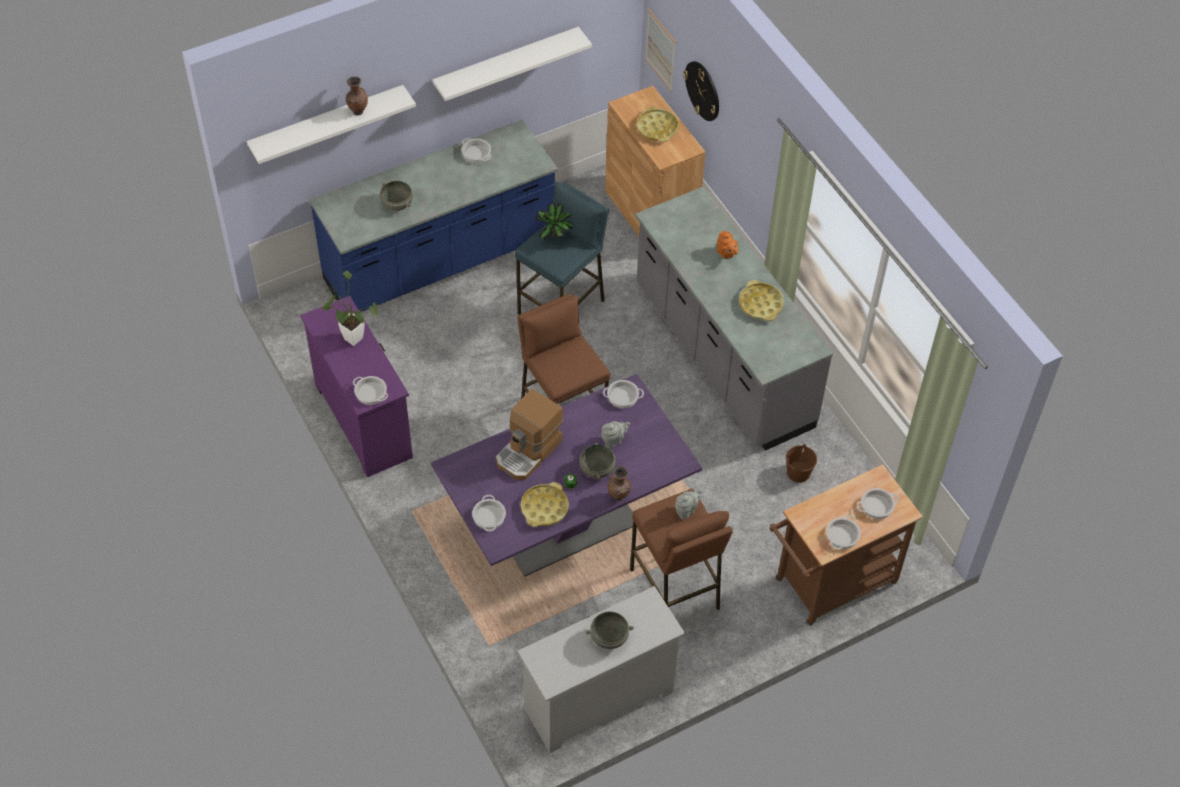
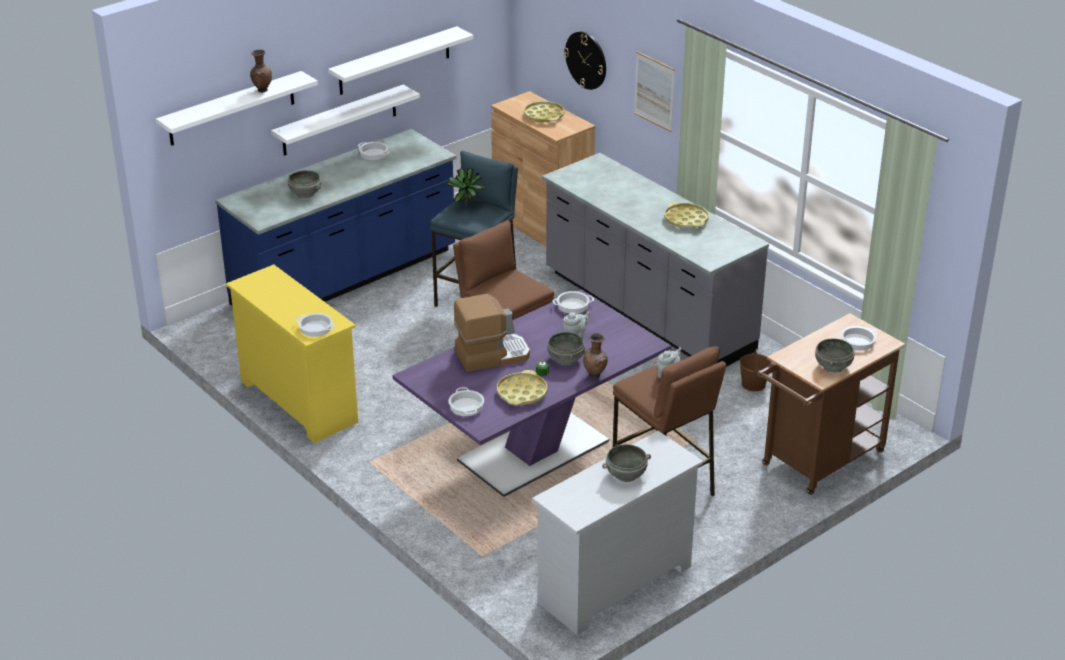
camera: 10 degrees left, 20 degrees down
(350, 336) = (283, 292): potted plant -> none
(363, 420) = (298, 401): purple dresser -> yellow dresser
(444, 120) = (339, 120): none -> white shelf
(529, 452) = (492, 355): coffee machine -> coffee machine turned 135 degrees counterclockwise
(660, 50) = (535, 47): picture -> picture (654, 91)
(726, 254) = (639, 191): orange teapot -> none
(842, 536) = (833, 366): cooking pot -> grey bowl

